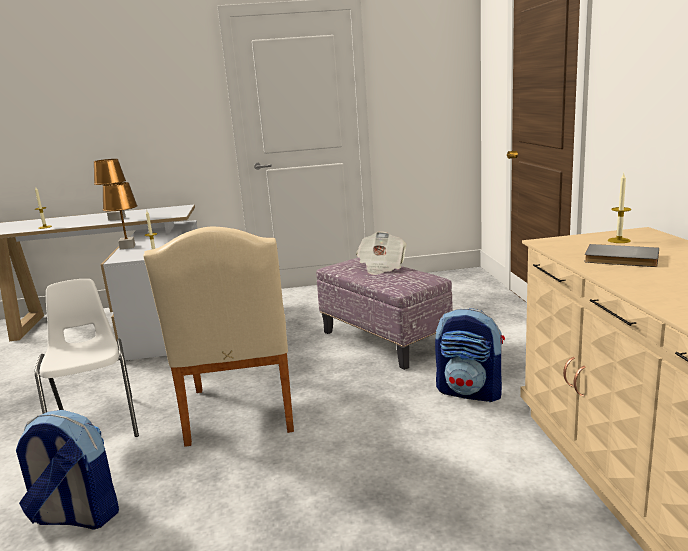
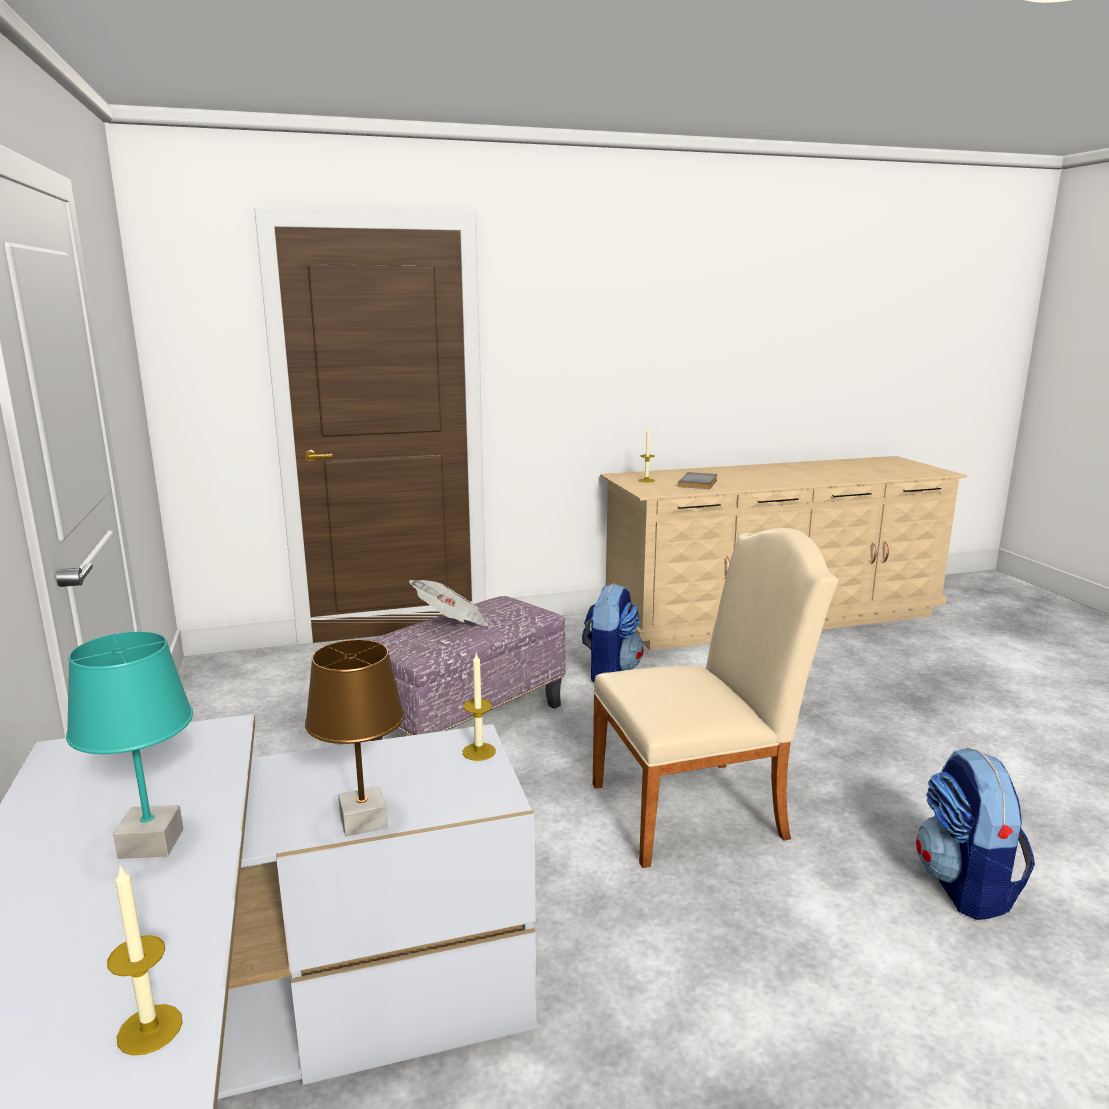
camera: 100 degrees left, 0 degrees up
(97, 424) = (783, 957): white chair -> none
(117, 218) = (150, 844): brown table lamp -> turquoise table lamp

